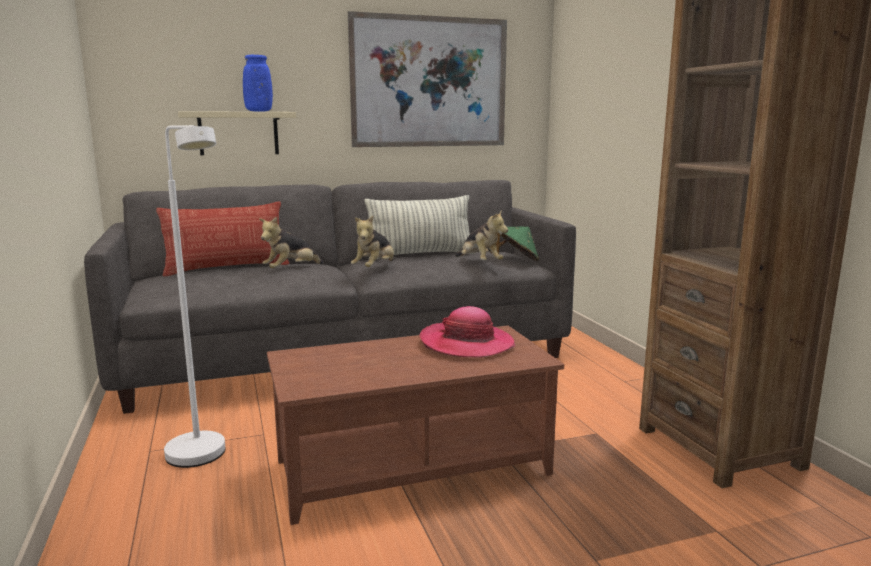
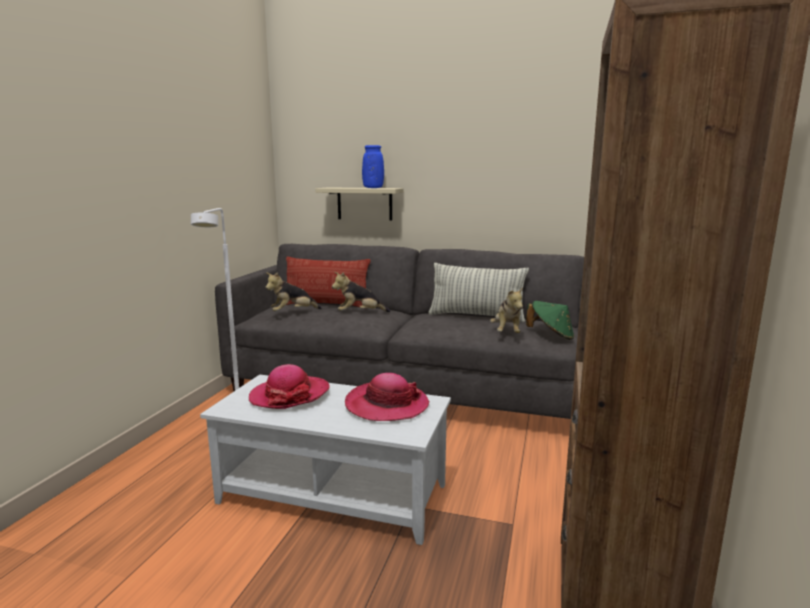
camera: 35 degrees right, 0 degrees up
(350, 360) = (289, 395): none -> hat
(375, 268) = (416, 322): plush toy -> plush toy (293, 313)
(412, 466) = (334, 493): brown coffee table -> white coffee table
(430, 82) = (523, 162): picture -> none

